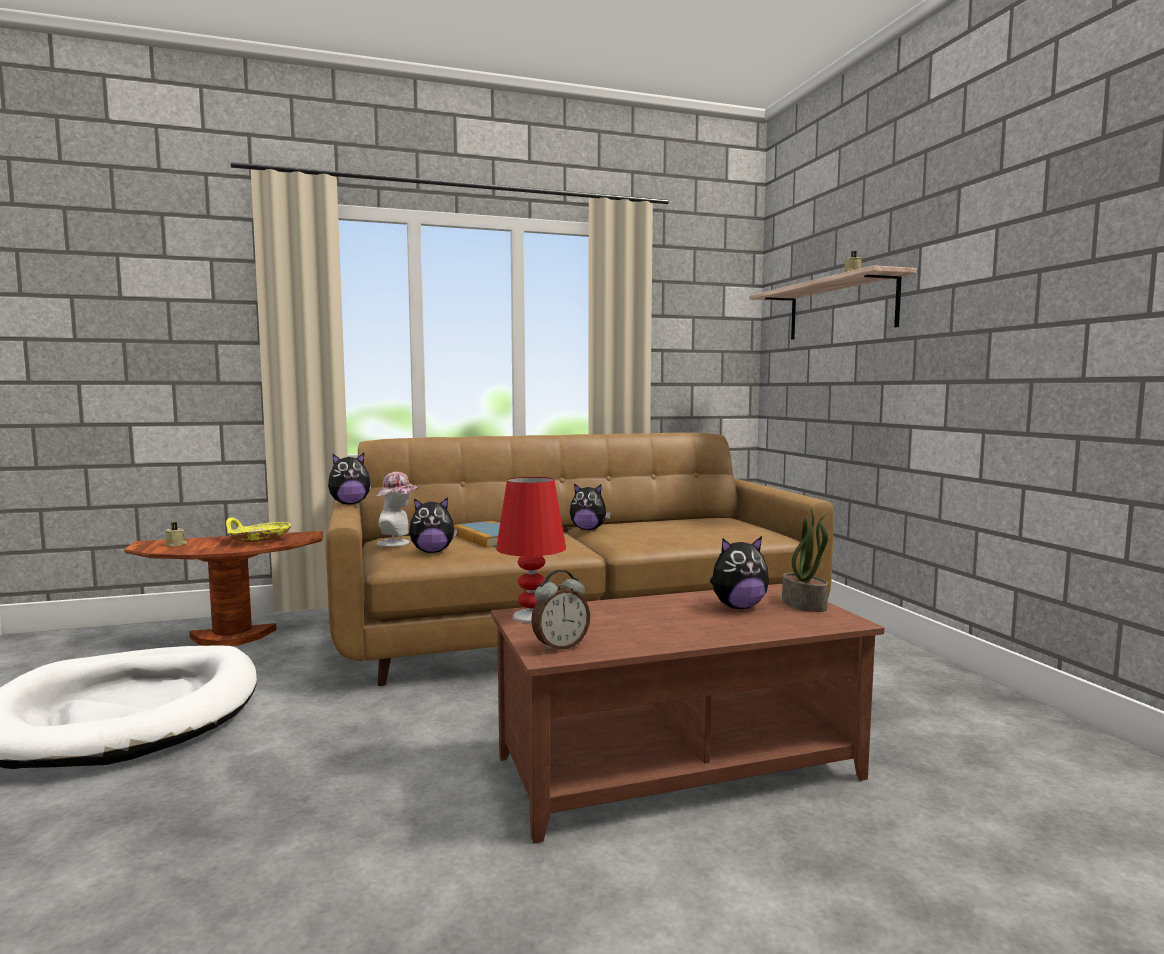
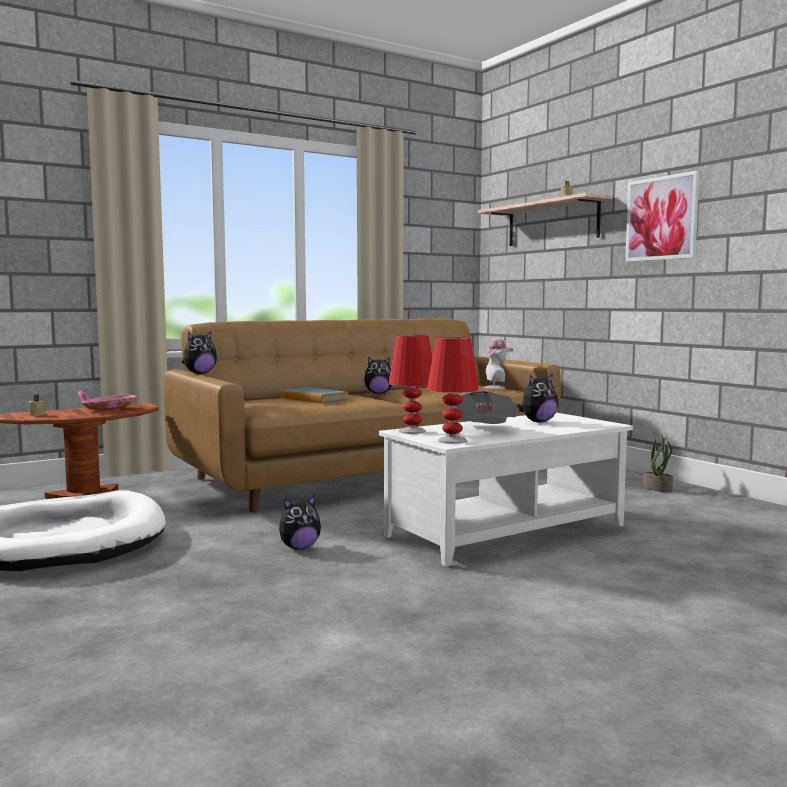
camera: 15 degrees left, 0 degrees up
(258, 540) = (108, 410): yellow bowl -> pink bowl
(398, 543) = (245, 403): hat -> hat (497, 387)
(432, 552) = (283, 407): plush toy -> plush toy (299, 548)
(560, 646) = (452, 441): alarm clock -> red table lamp
(640, 619) = (484, 429): none -> newspaper
(677, 766) = (505, 530): brown coffee table -> white coffee table
(805, 604) = (577, 419): potted plant -> potted plant (658, 489)
(984, 298) = (661, 218): none -> picture

